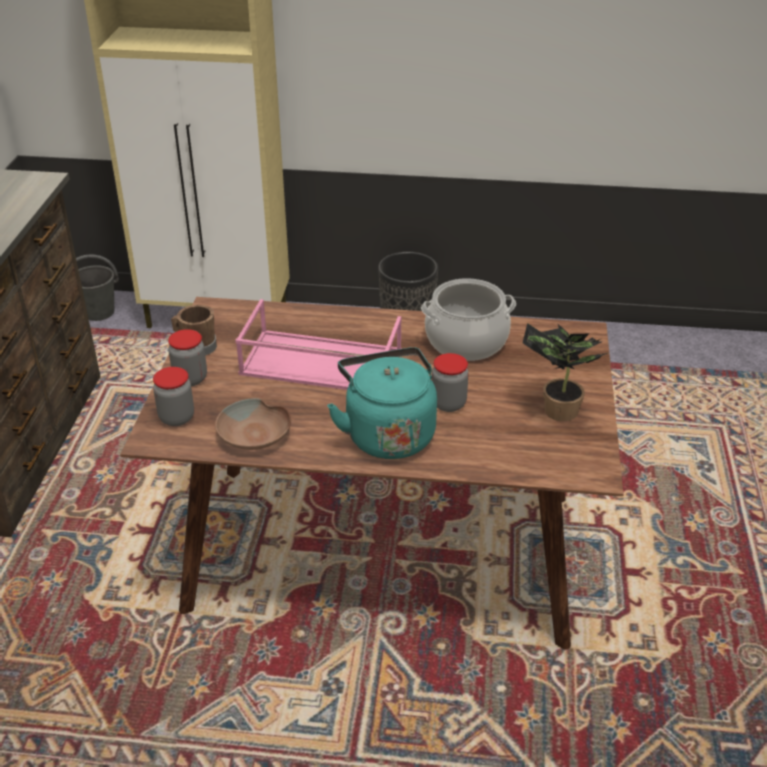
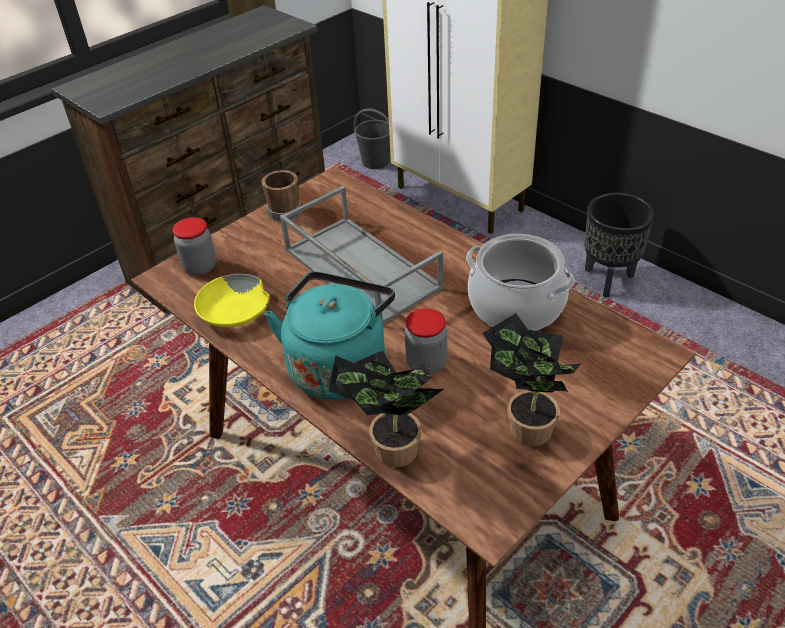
camera: 40 degrees right, 5 degrees up
(190, 378) = (247, 237): jar -> none
(255, 436) = (235, 312): brown bowl -> yellow bowl
(319, 363) = (359, 269): pink tray -> grey tray
(488, 467) = (389, 451): none -> potted plant

